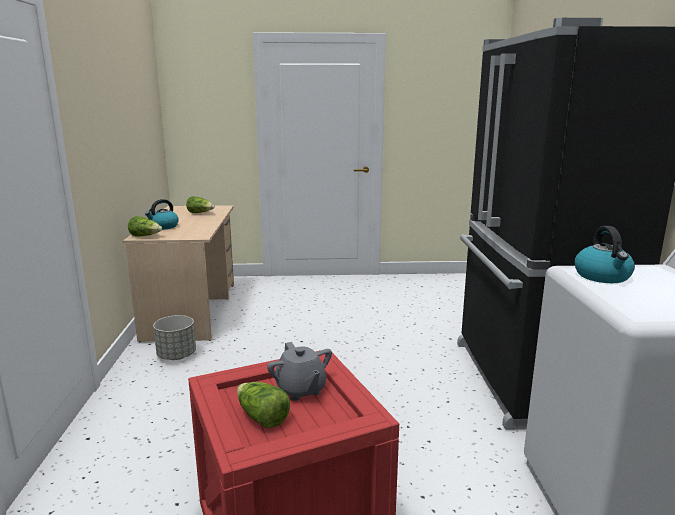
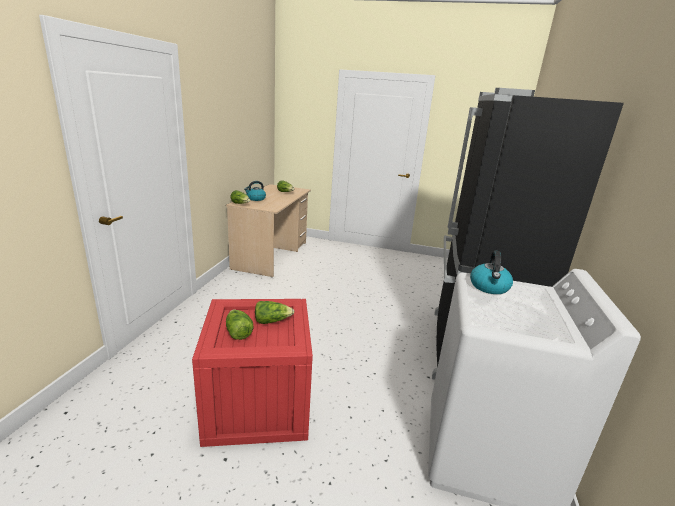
camera: 15 degrees right, 5 degrees up
(177, 356) = (248, 283): grey planter -> none
(300, 390) = (272, 321): grey teapot -> lettuce

